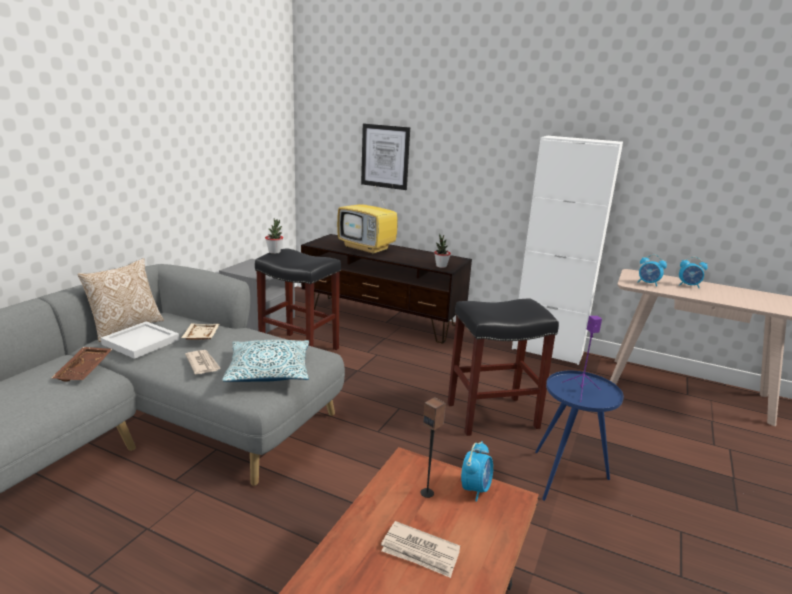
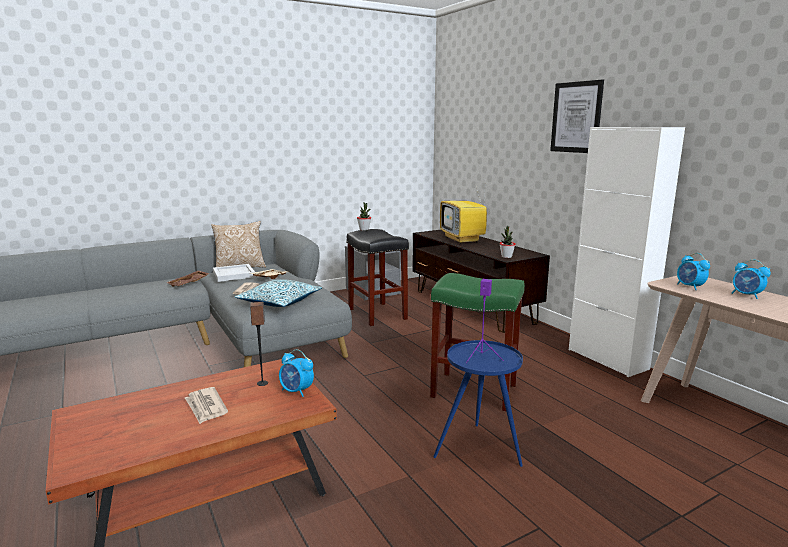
camera: 35 degrees right, 5 degrees down
(385, 156) = (489, 158): picture -> picture (576, 117)
(475, 489) = (296, 391): alarm clock -> alarm clock turned 60 degrees clockwise
(493, 415) = (475, 390): black stool -> green stool

